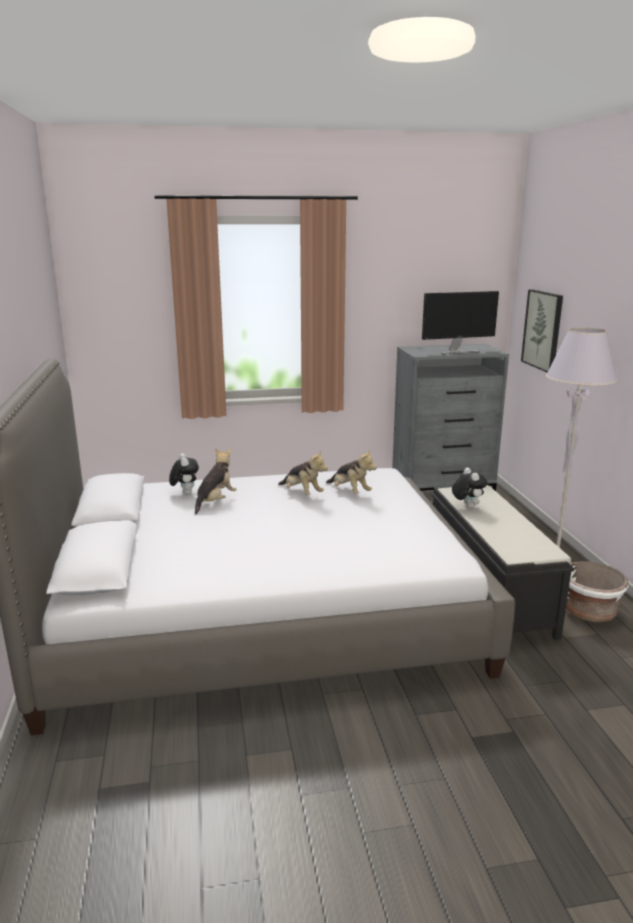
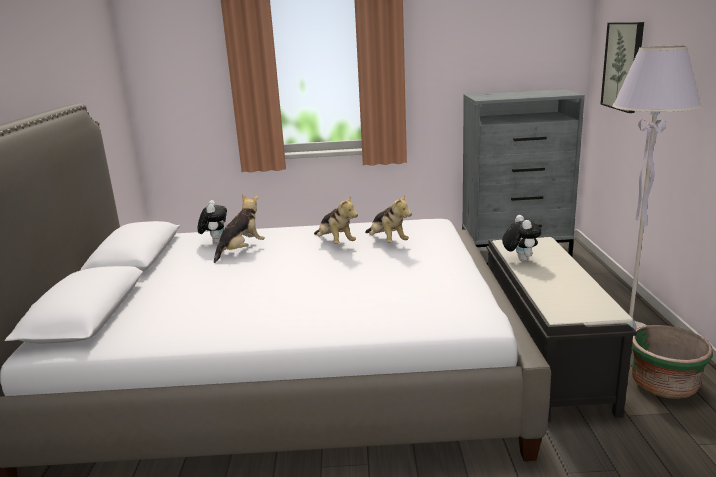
camera: 10 degrees right, 0 degrees up
(457, 351) = (526, 95): monitor -> none
(589, 611) = (664, 385): white planter -> green planter

